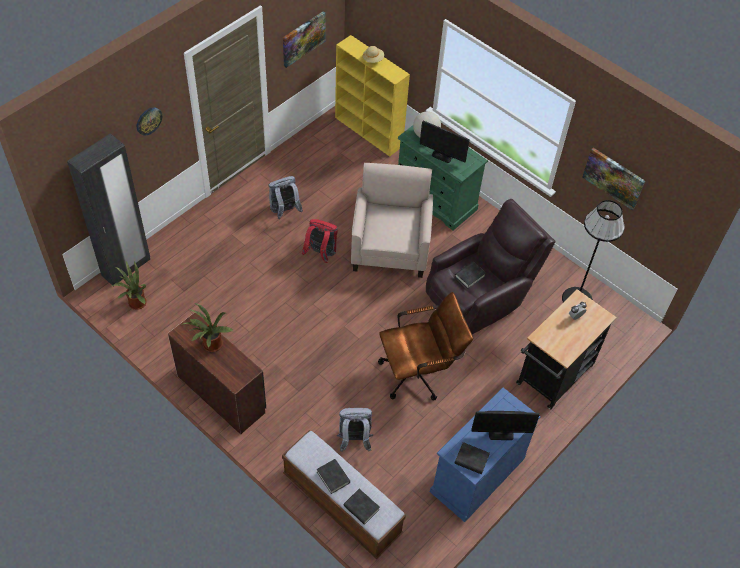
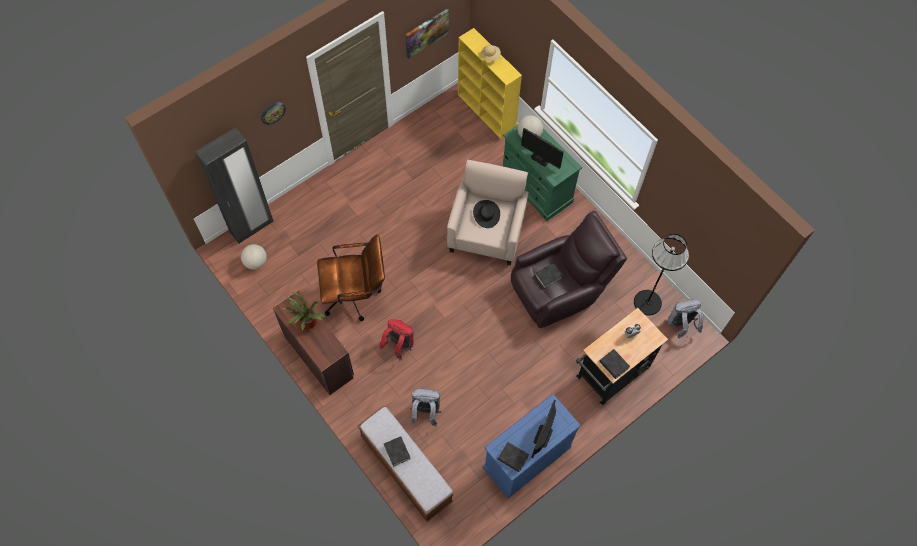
camera: 10 degrees right, 10 degrees up
(135, 303) = (256, 262): potted plant -> globe
(284, 211) = (397, 186): grey backpack -> grey backpack (681, 325)
(321, 253) = (423, 232): red backpack -> red backpack (399, 345)
(361, 508) = (416, 482): black book -> black book (614, 365)
(391, 221) = (486, 214): none -> black hat
(419, 372) = (492, 356): brown office chair -> brown office chair (355, 295)
(500, 432) = (543, 436): monitor -> monitor turned 105 degrees clockwise
(614, 178) = (686, 211): picture -> none

